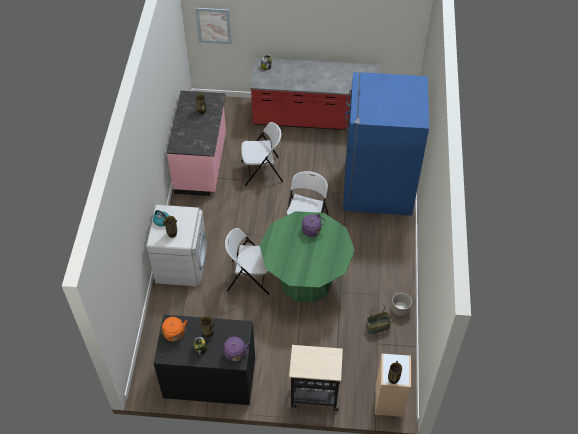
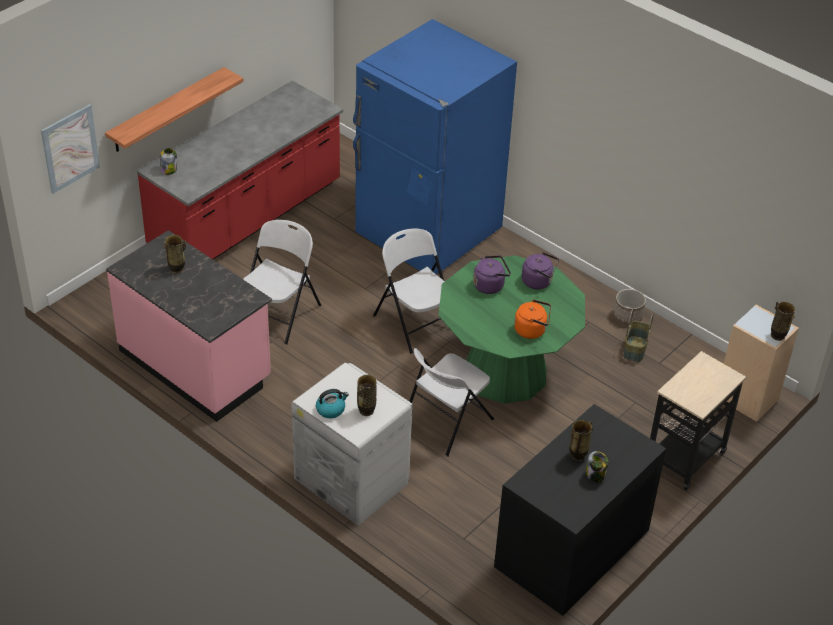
camera: 55 degrees left, 10 degrees down
(175, 334) = (548, 488): orange kettle -> orange kettle (532, 330)
(235, 354) = (633, 445): purple kettle -> purple kettle (539, 282)
(284, 37) = (167, 110): none -> shelf

